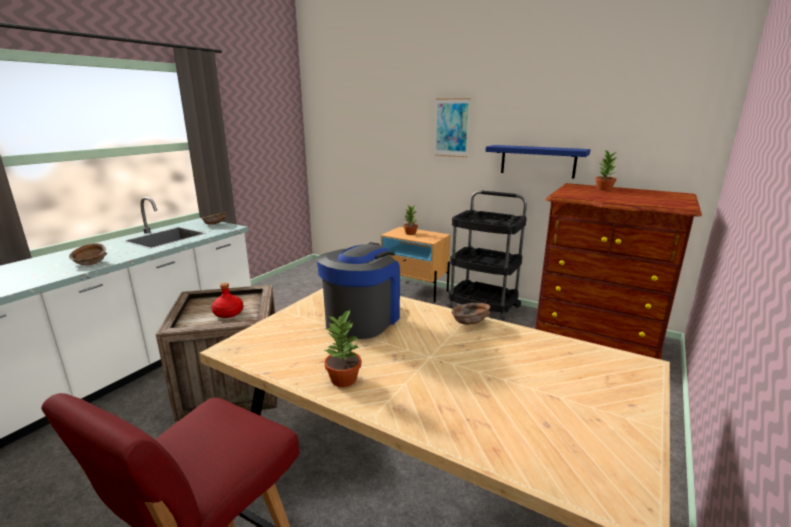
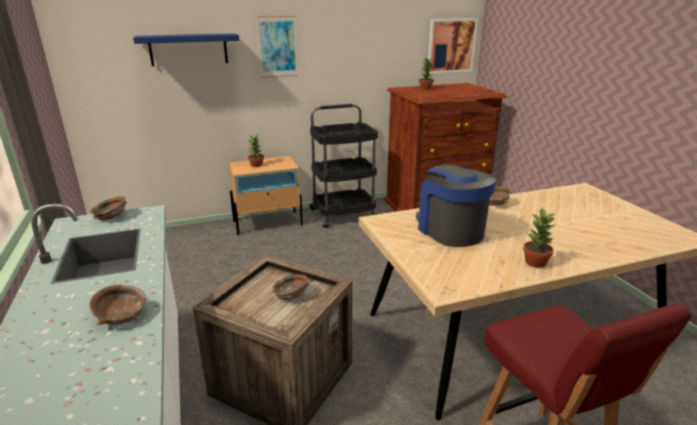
camera: 50 degrees left, 5 degrees up
(228, 313) = (291, 295): red bottle -> brown bowl
(537, 161) = (362, 72): blue shelf -> blue shelf (188, 49)
(674, 140) = (451, 46): none -> picture

